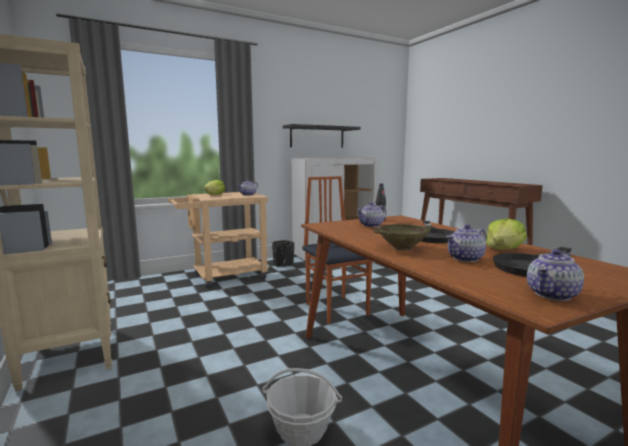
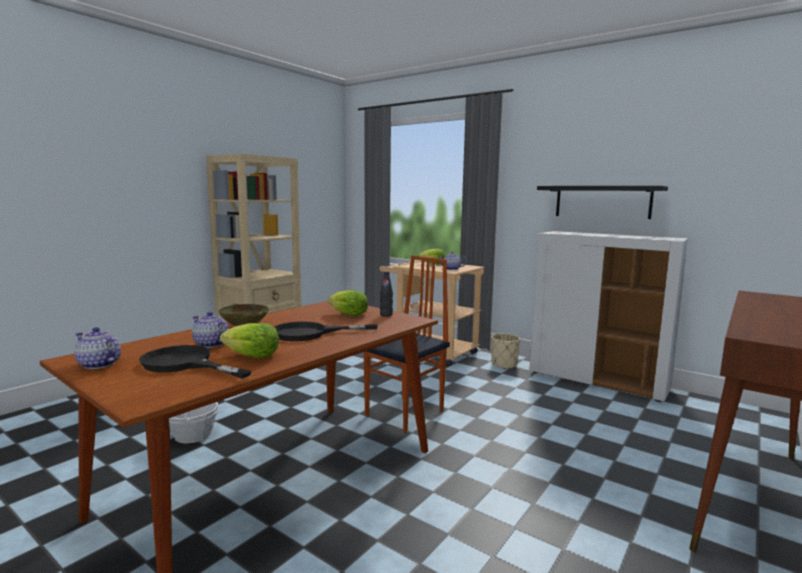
camera: 65 degrees right, 0 degrees up
(283, 264) = (504, 365): black planter -> beige planter
(371, 225) = (348, 314): teapot -> lettuce

